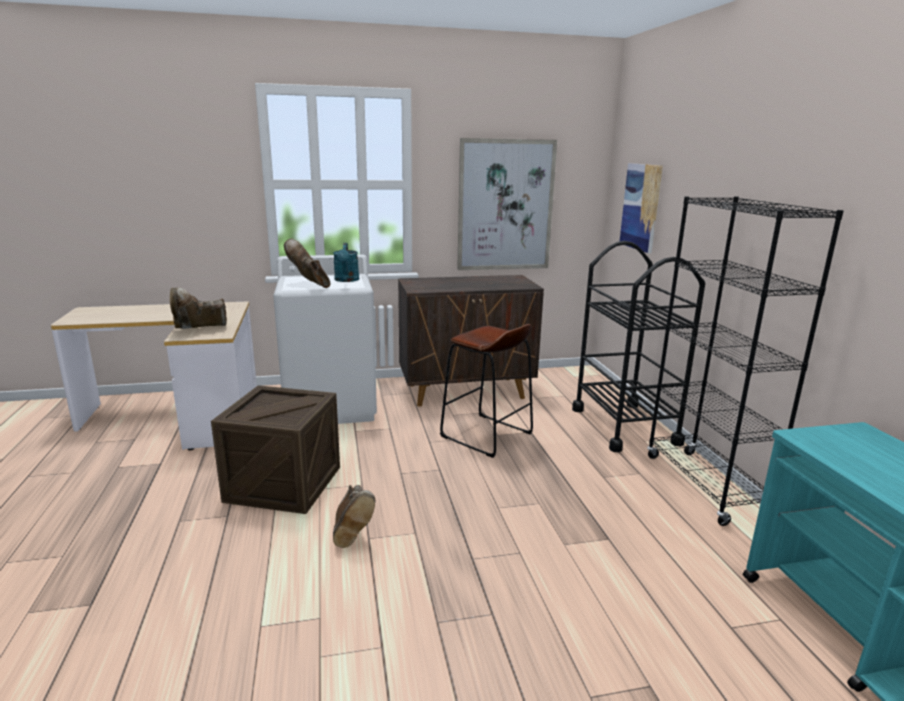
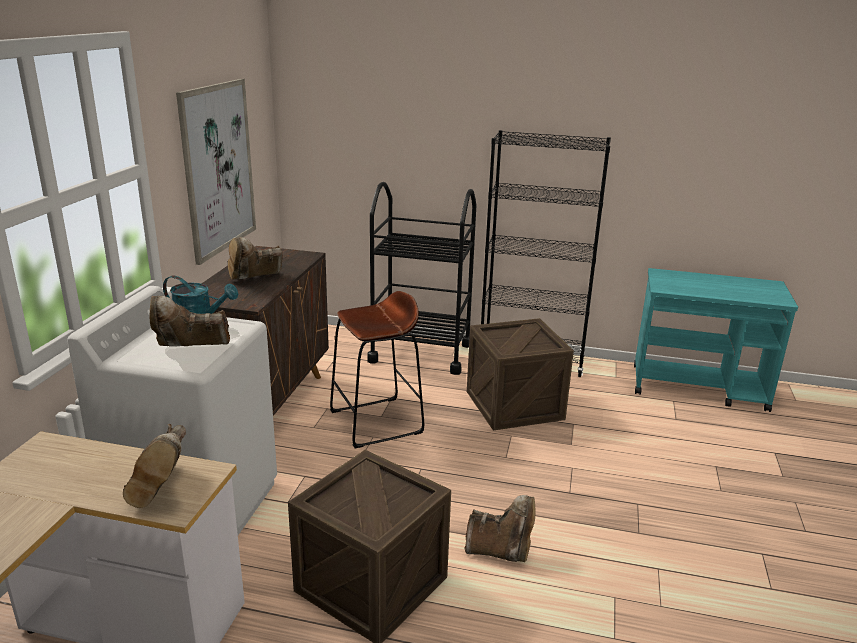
camera: 65 degrees left, 5 degrees up
(458, 284) = (255, 280): none -> brown boot
(598, 494) = (514, 405): none -> crate
(641, 207) = (347, 143): picture -> none

